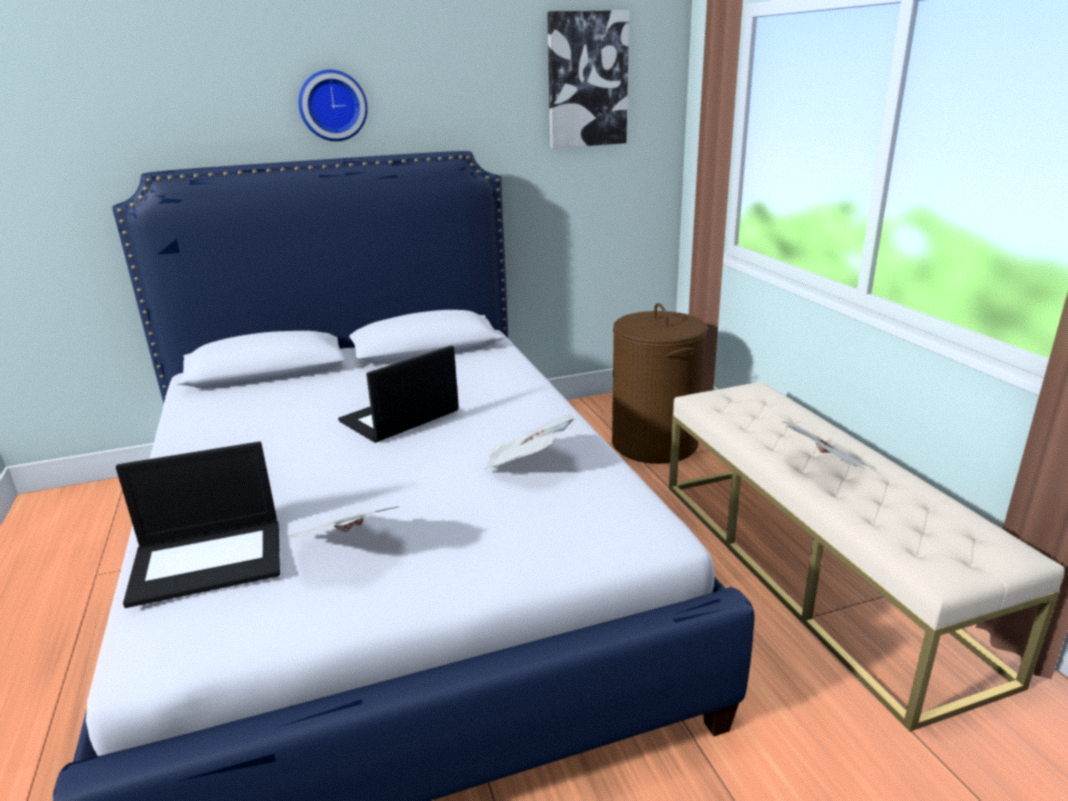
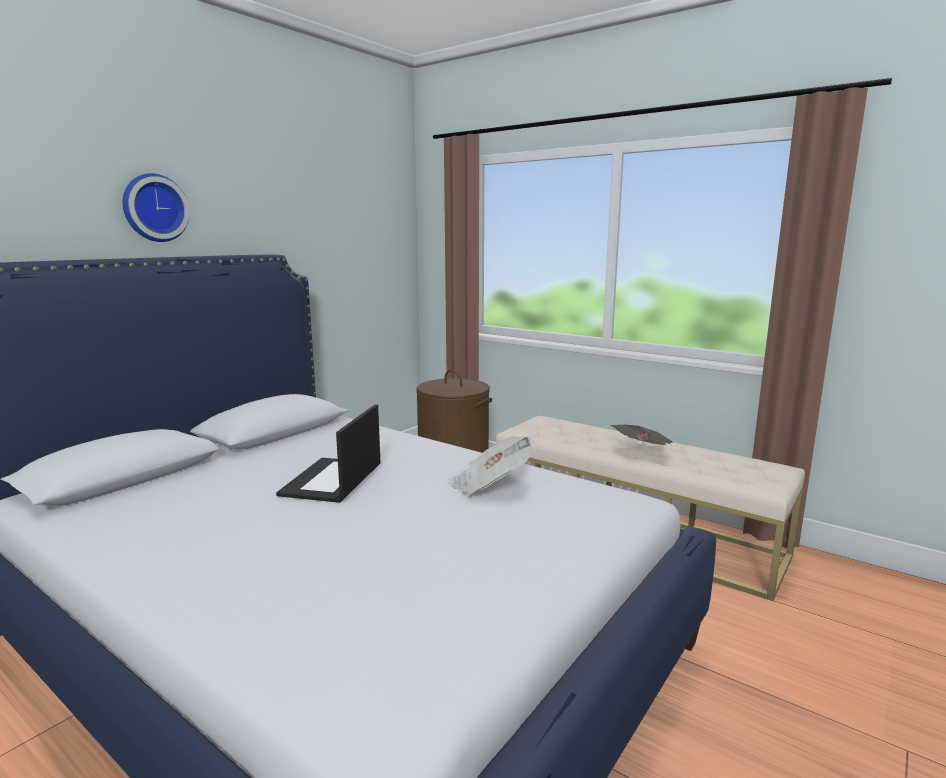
camera: 35 degrees left, 10 degrees down
(210, 560) = (326, 632): laptop -> none
(348, 546) = (444, 576): newspaper -> none
(587, 80) = (356, 204): picture -> none

